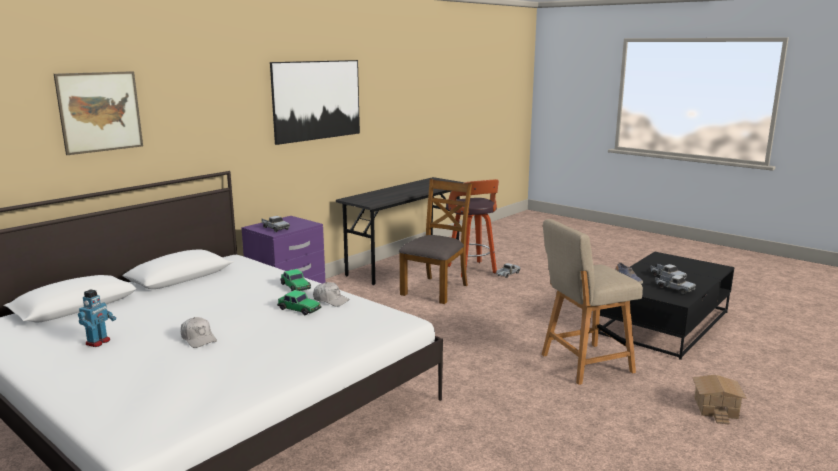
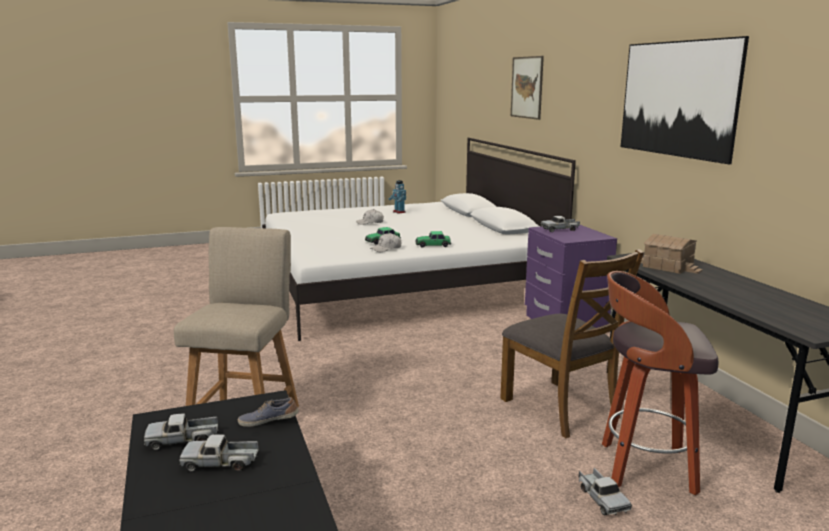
camera: 120 degrees right, 0 degrees up
(716, 408) = (64, 451): toy house -> toy house (667, 266)

